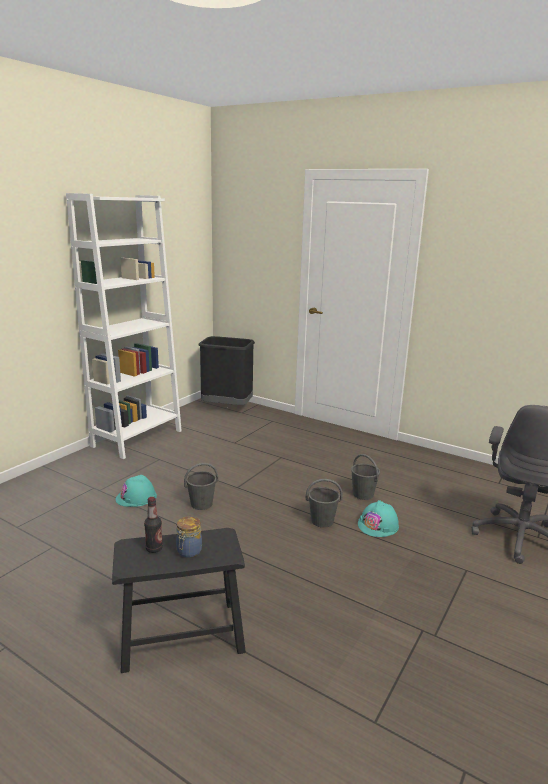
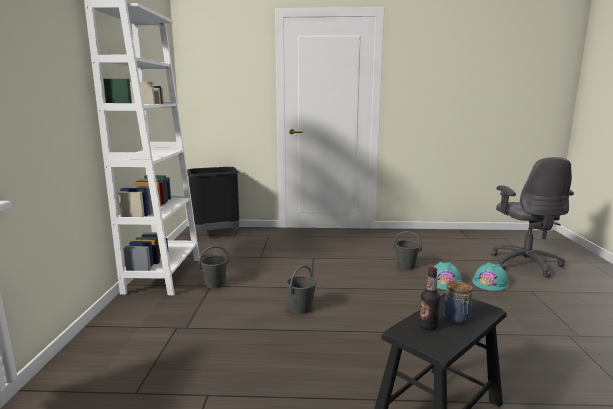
camera: 30 degrees left, 5 degrees down
(136, 497) = (233, 322): turquoise hard hat -> turquoise hard hat (490, 283)
(321, 521) = (407, 291): grey bucket -> grey bucket (215, 284)

